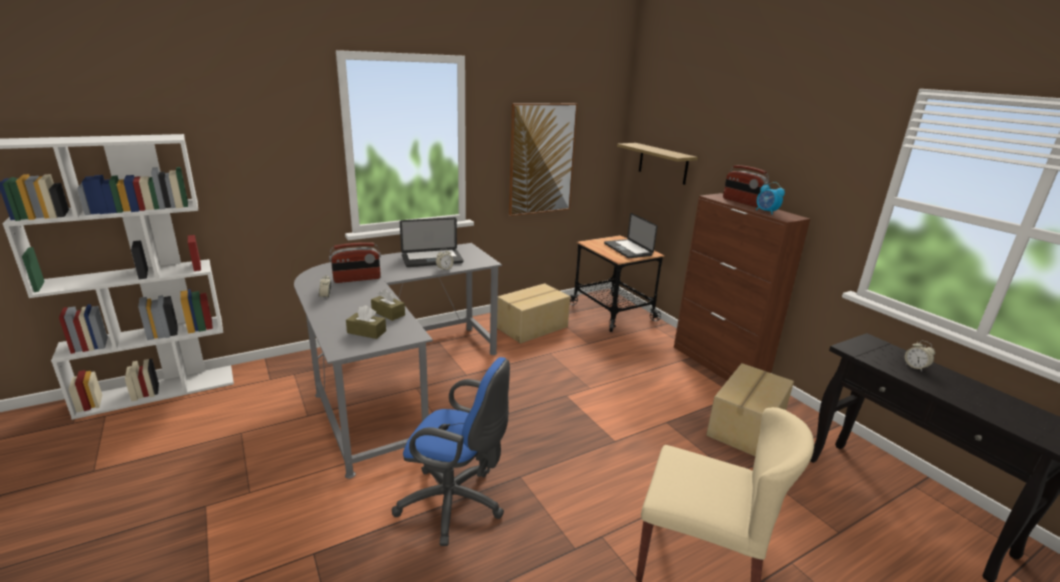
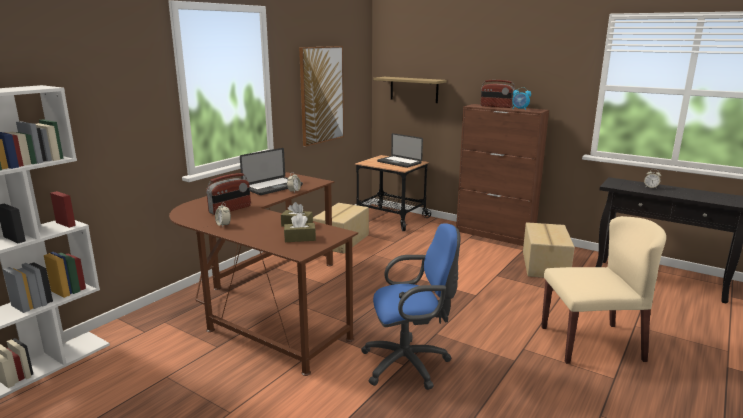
camera: 25 degrees left, 5 degrees down
(394, 381) = (268, 303): grey desk -> brown desk

